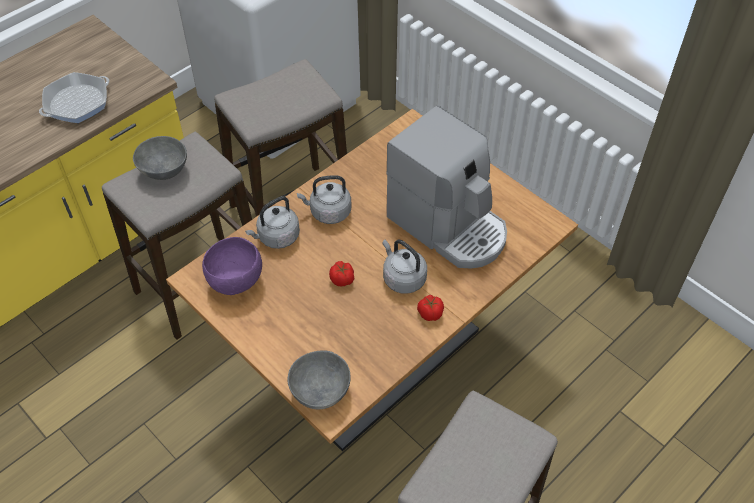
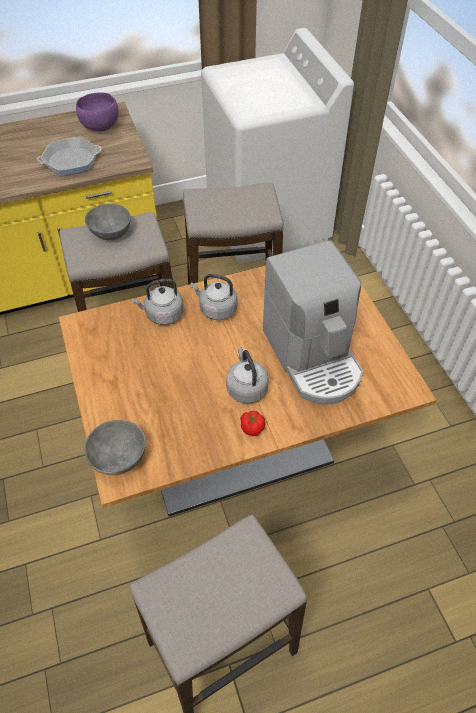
camera: 25 degrees right, 0 degrees up
(236, 282) = (109, 339): purple bowl -> purple bowl (101, 127)
(342, 280) = (194, 370): tomato -> none

